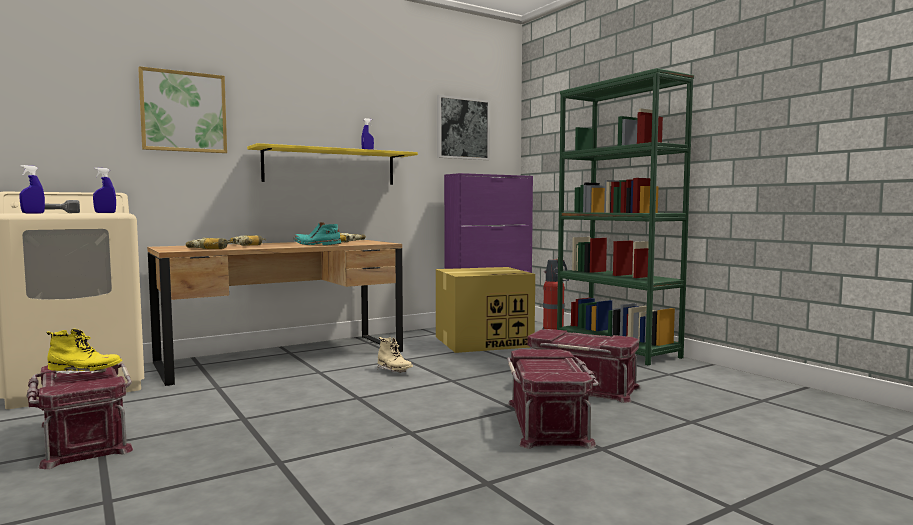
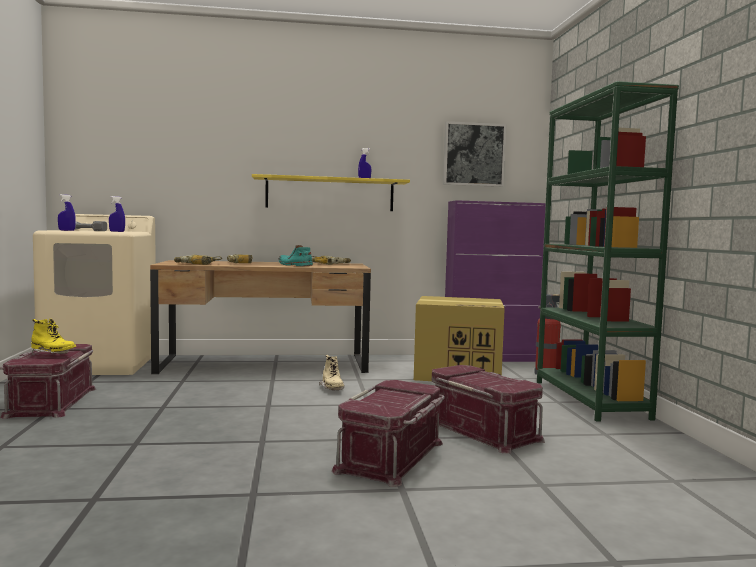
camera: 25 degrees right, 0 degrees up
(183, 112) = (202, 148): picture -> none

